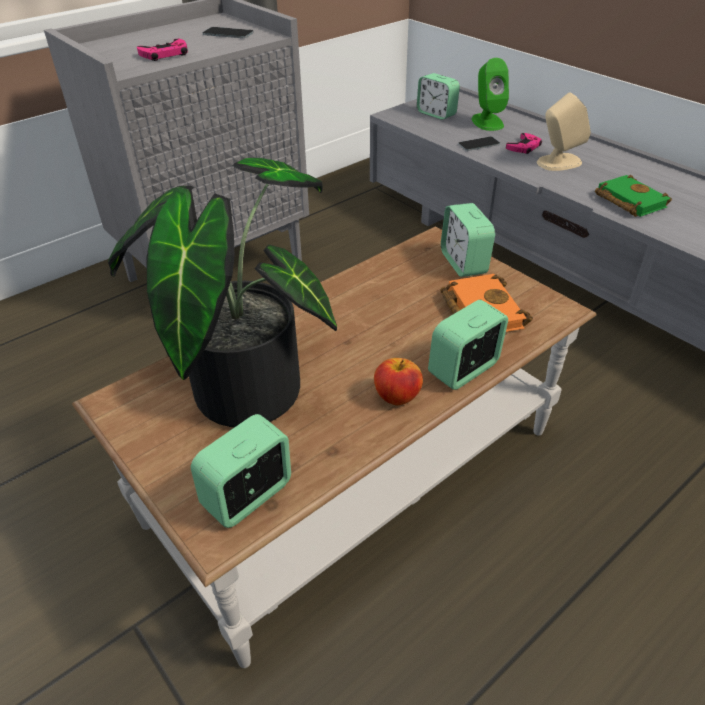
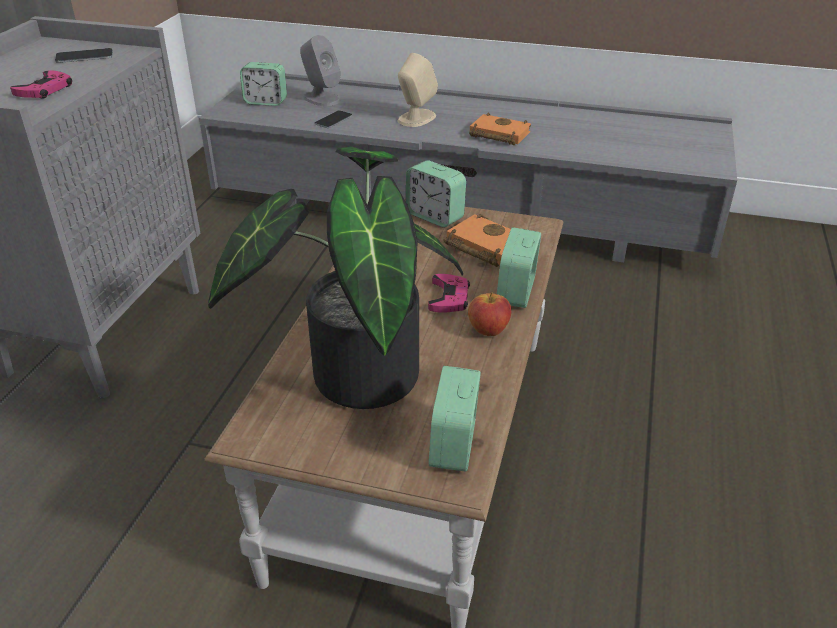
camera: 35 degrees left, 5 degrees down
(487, 122) = (321, 98): green speaker -> grey speaker
(524, 147) = (375, 112): pink game controller -> pink game controller (449, 298)
(627, 201) = (497, 135): green book -> orange book

